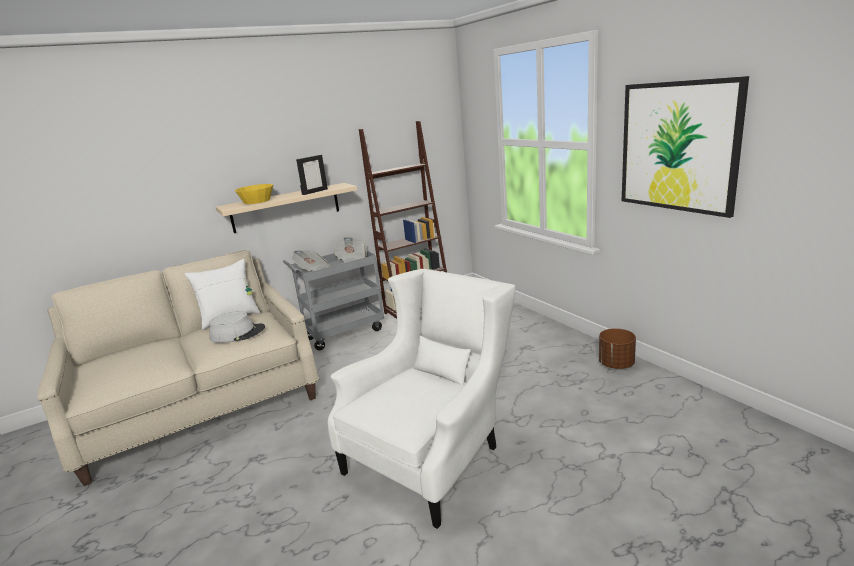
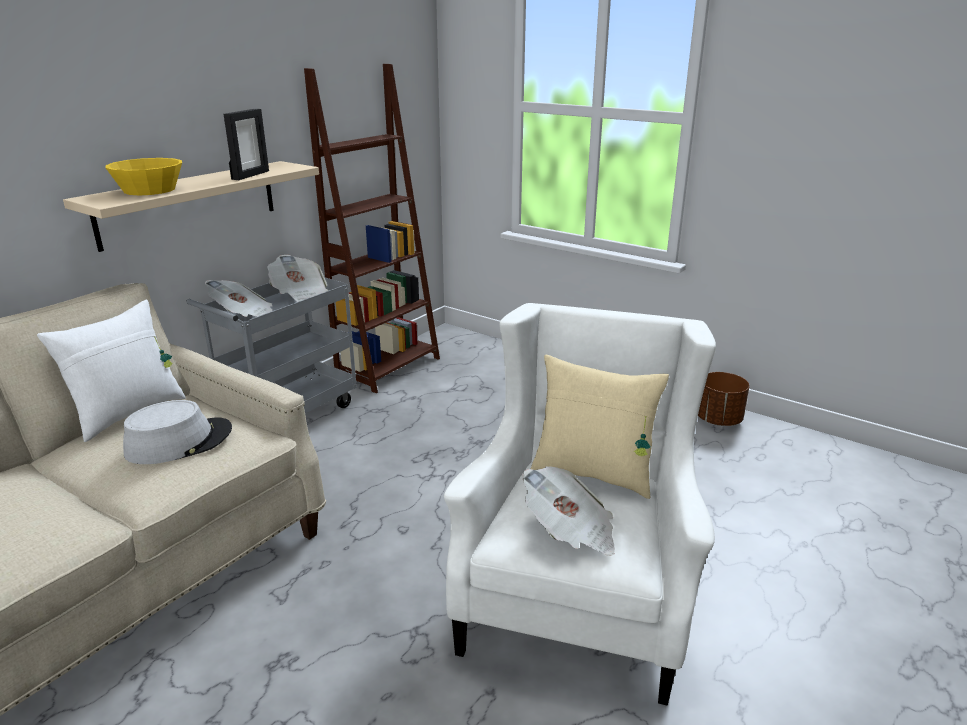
camera: 25 degrees left, 5 degrees up
(389, 406) = (570, 532): none -> newspaper
(432, 378) = (592, 475): none -> beige pillow
(678, 146) = (833, 124): picture -> none

